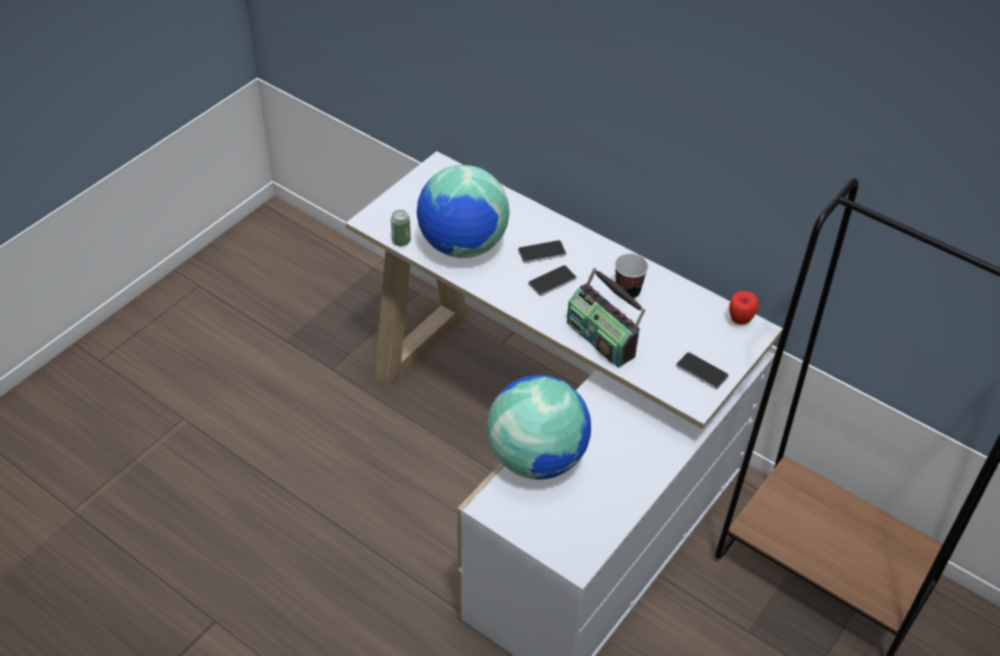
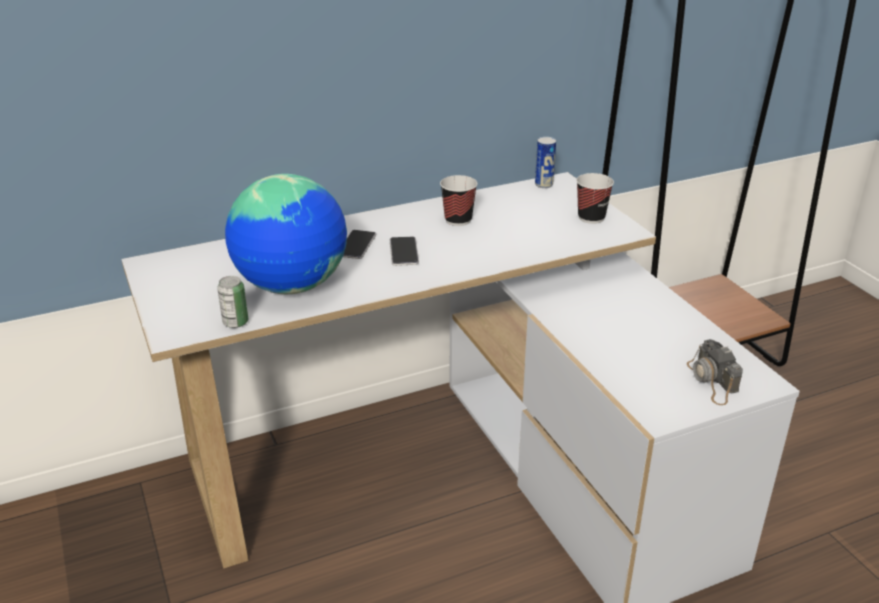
camera: 60 degrees left, 15 degrees down
(537, 457) = (607, 362): globe -> none
(556, 529) = (712, 381): none -> camera
(602, 338) = (508, 250): radio -> none
(701, 371) = (591, 218): phone -> cup
(740, 321) = (543, 184): apple -> can

